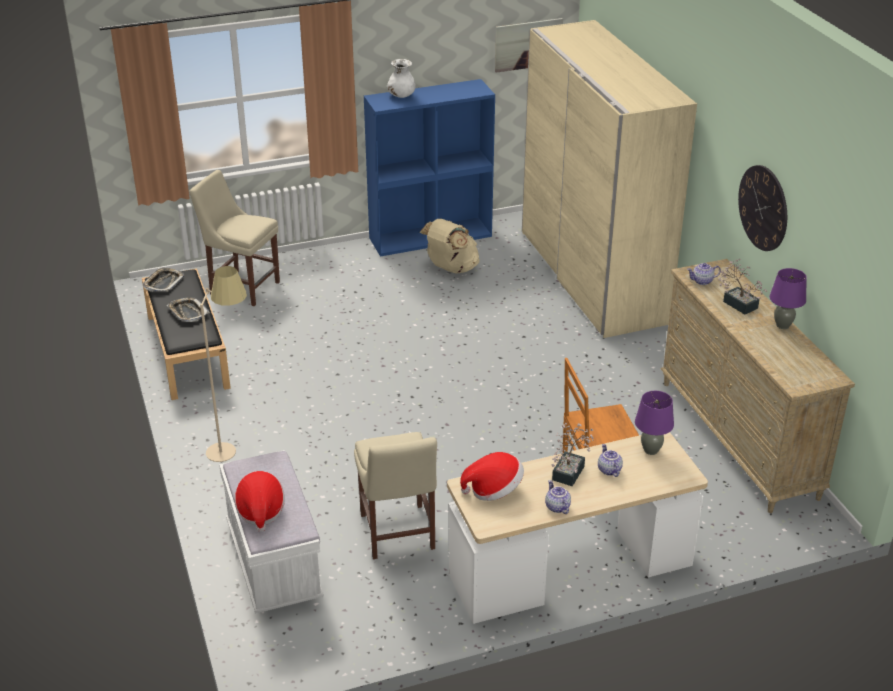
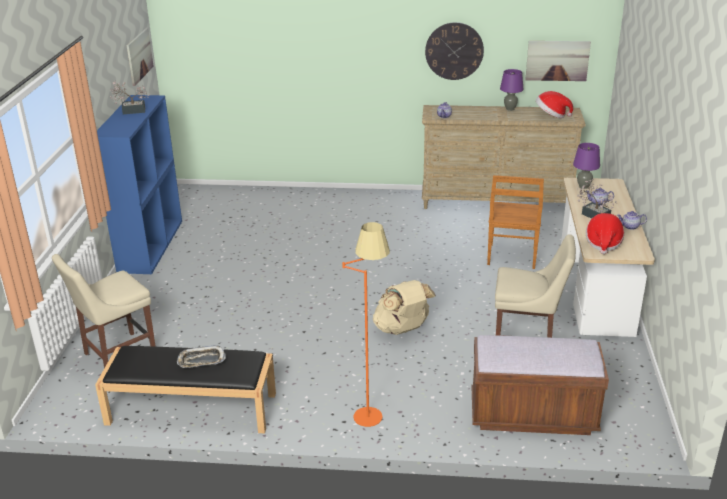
camera: 65 degrees left, 5 degrees down
(163, 283) = (130, 367): tray -> none
(234, 450) = (370, 408): beige floor lamp -> orange floor lamp
(260, 511) = (557, 359): hat -> hat (551, 115)
(273, 562) = (533, 415): white bench -> brown bench
(401, 96) = (115, 124): white vase -> none
(451, 268) = (207, 248): beige backpack -> beige backpack (402, 329)
(591, 277) = (279, 199): beige wardrobe -> none
(737, 303) = (476, 113): potted plant -> potted plant (131, 111)
(848, 296) = (557, 60): none -> picture

